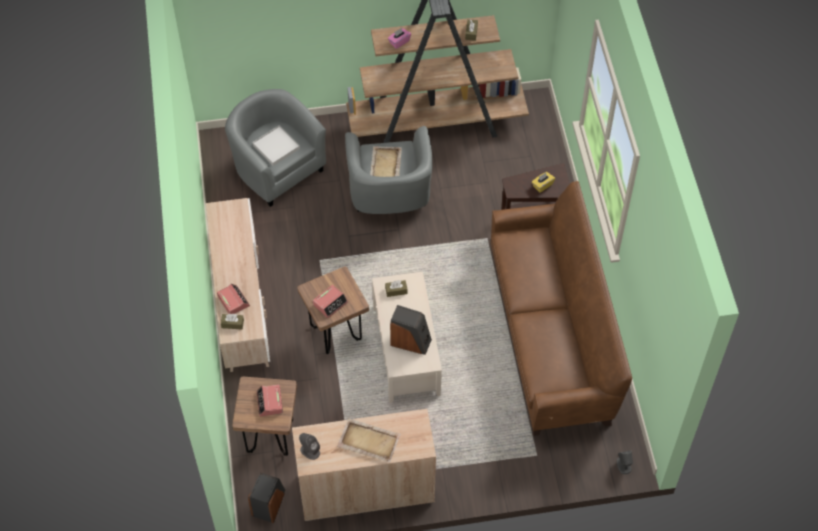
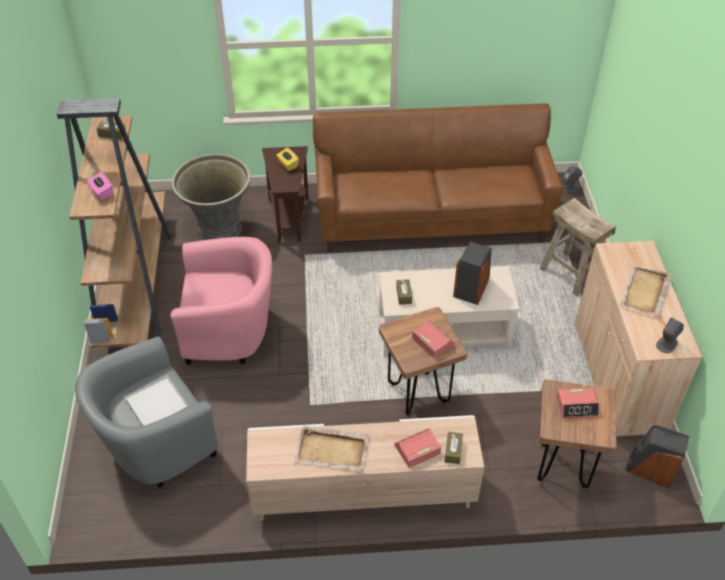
camera: 85 degrees left, 10 degrees down
(385, 167) = (221, 297): beige tray -> beige tray (332, 450)
(389, 197) = (230, 332): grey armchair -> pink armchair
(492, 458) = (571, 273): none -> beige stool
(510, 169) = (219, 229): none -> grey planter

